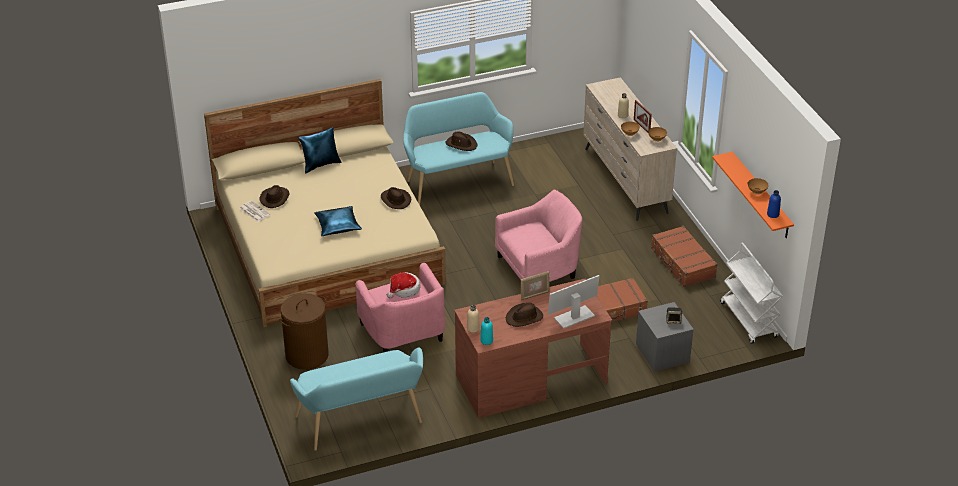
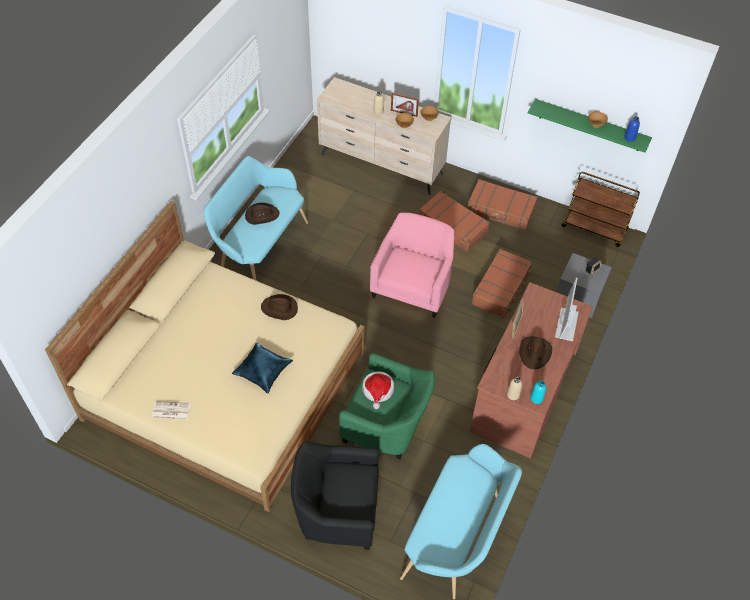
camera: 45 degrees left, 15 degrees up
(275, 198) = (173, 382): brown hat -> none
(307, 355) = (337, 509): brown laundry basket -> black armchair
(321, 164) = (171, 317): blue pillow -> none
(404, 333) = (387, 424): pink armchair -> green armchair
(624, 251) = (452, 227): none -> brown suitcase
(749, 320) = (595, 228): white cart -> brown cart
(761, 196) = (590, 125): orange shelf -> green shelf

